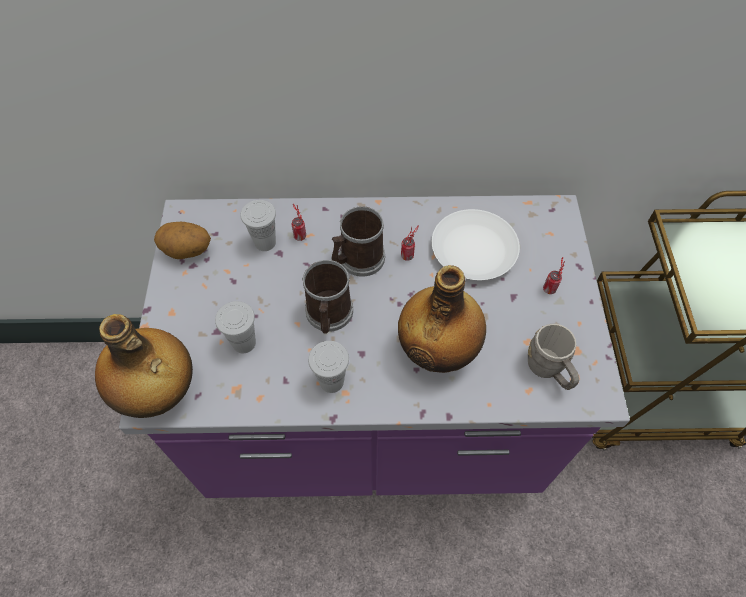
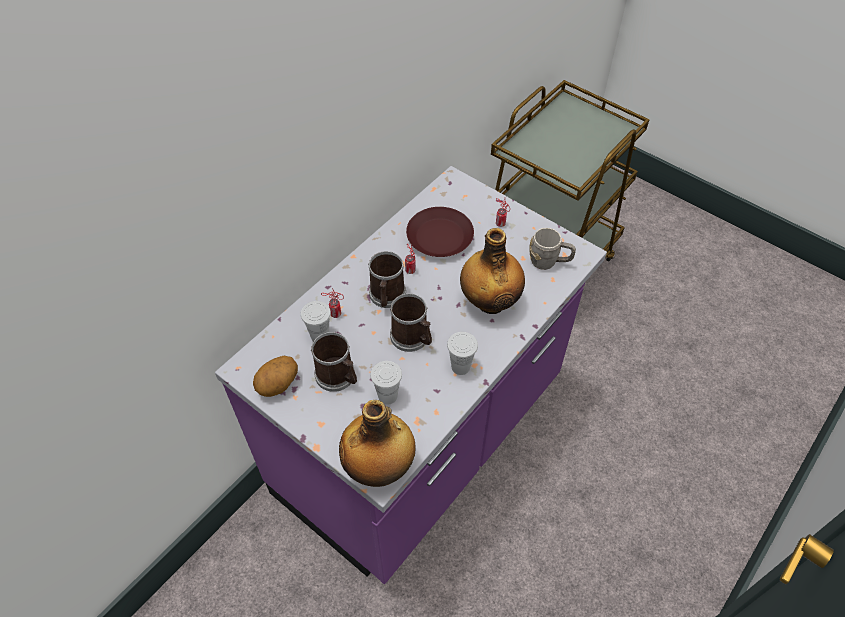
camera: 50 degrees left, 5 degrees down
(233, 288) = (338, 377): none -> mug
(472, 250) = (439, 237): white plate -> brown plate

